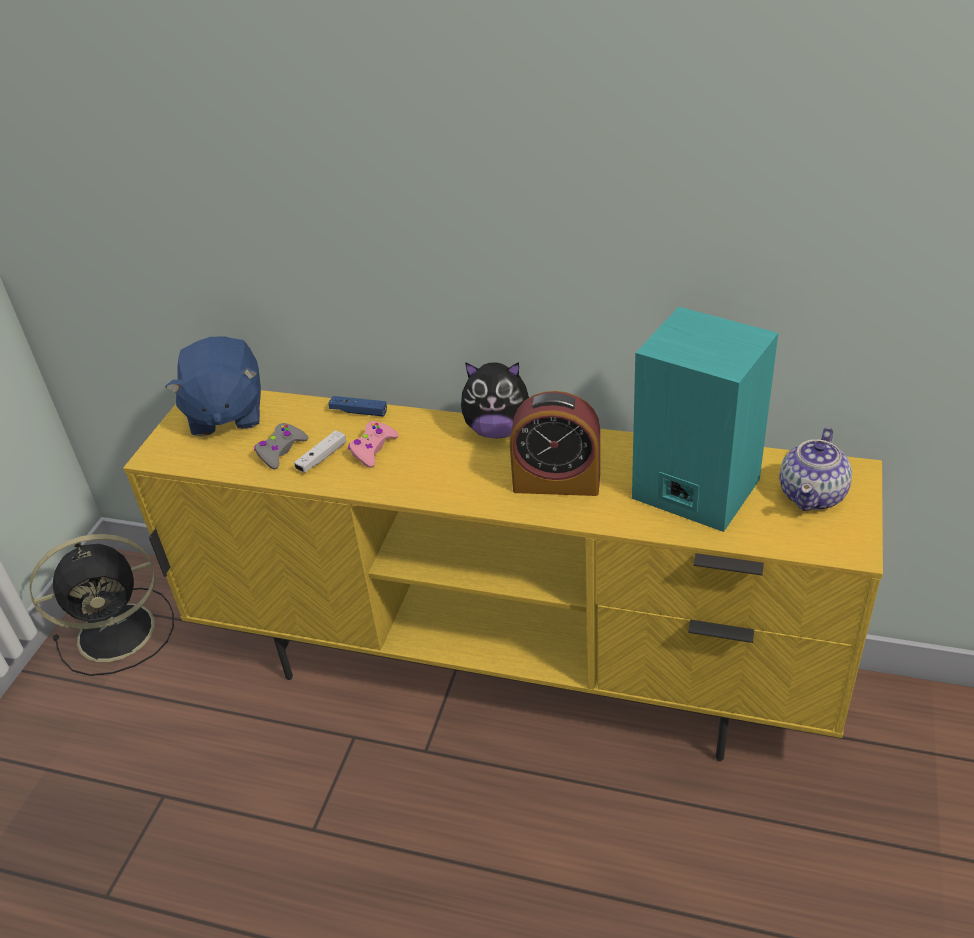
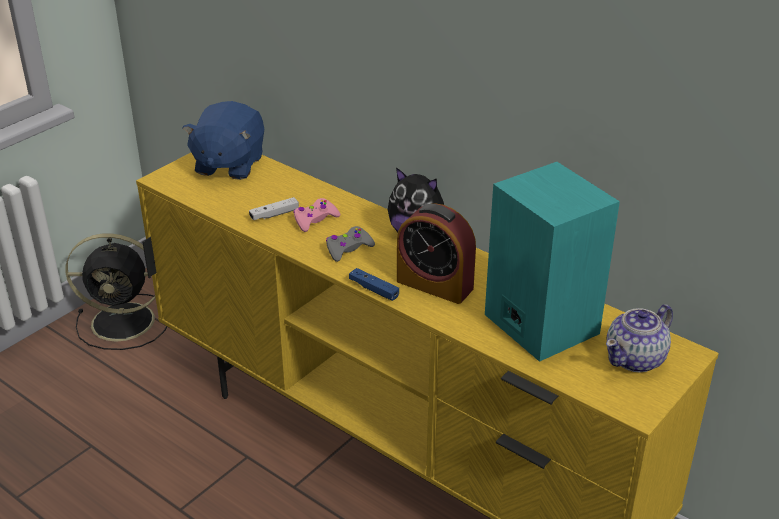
camera: 20 degrees right, 5 degrees down
(281, 451) = (249, 201): grey game controller -> grey game controller (348, 249)
(358, 411) = (323, 191): blue game controller -> blue game controller (373, 289)

